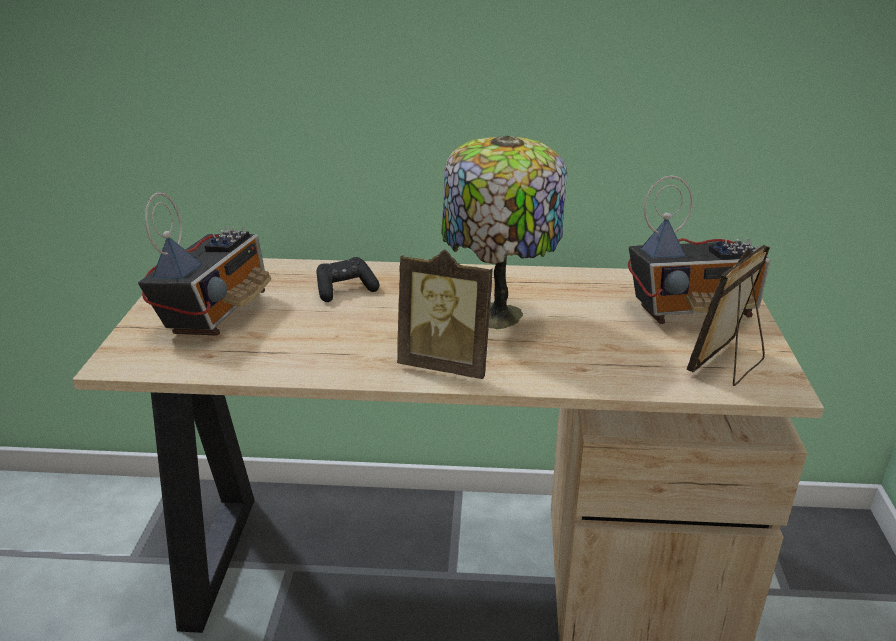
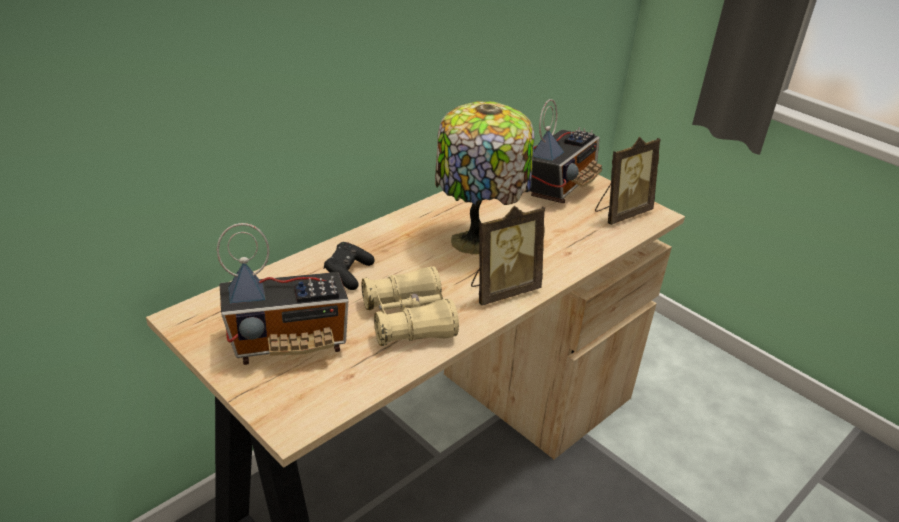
camera: 50 degrees left, 5 degrees up
(216, 313) = (289, 343): radio -> radio turned 105 degrees clockwise
(323, 343) = (408, 320): none -> beige binoculars
(727, 365) = (621, 213): picture frame -> picture frame turned 120 degrees counterclockwise

